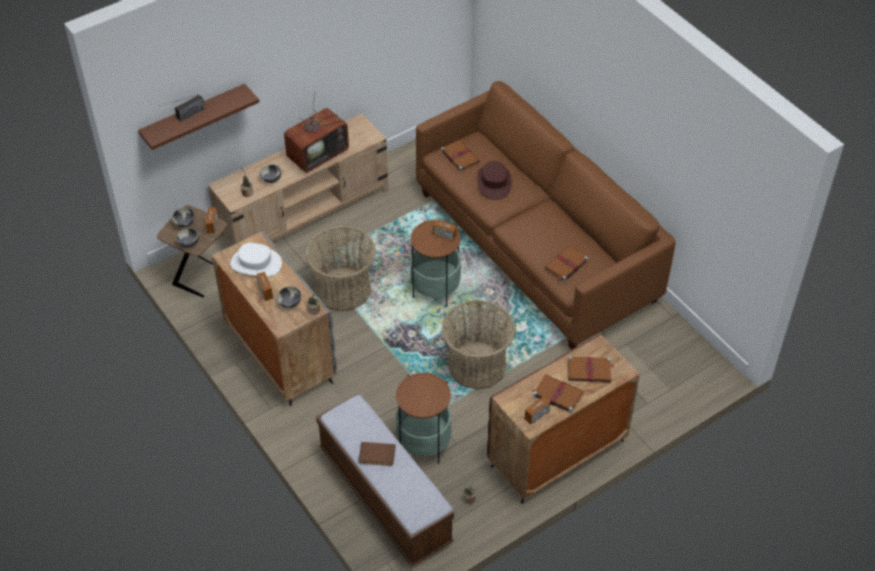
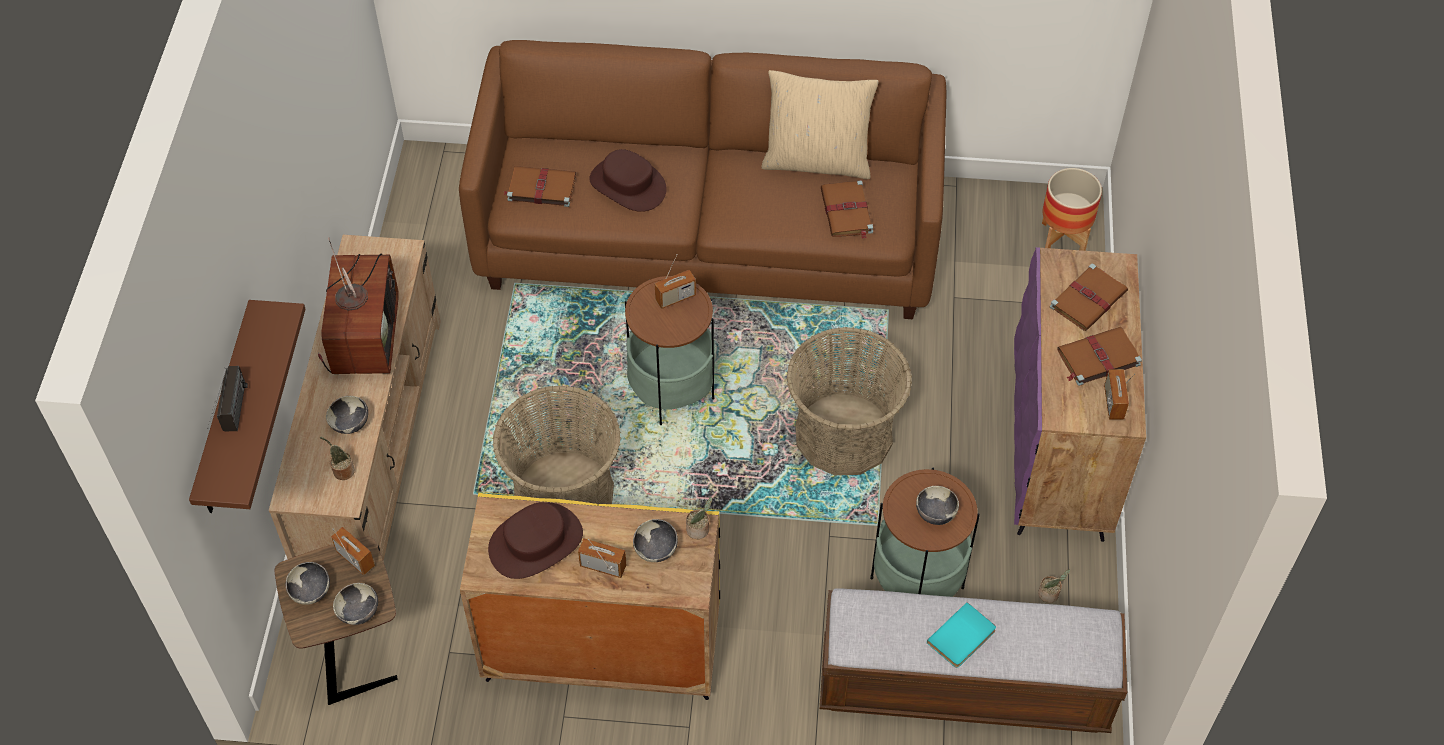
camera: 50 degrees left, 5 degrees up
(256, 263) = (536, 543): white hat -> brown hat
(279, 353) = (600, 650): grey cabinet -> yellow cabinet
(377, 456) = (963, 638): brown book -> turquoise book
(422, 398) = (935, 514): none -> bowl
(557, 454) = (1059, 450): brown cabinet -> purple cabinet
(584, 236) = (817, 160): none -> beige pillow
(690, 377) = (1063, 237): none -> planter

